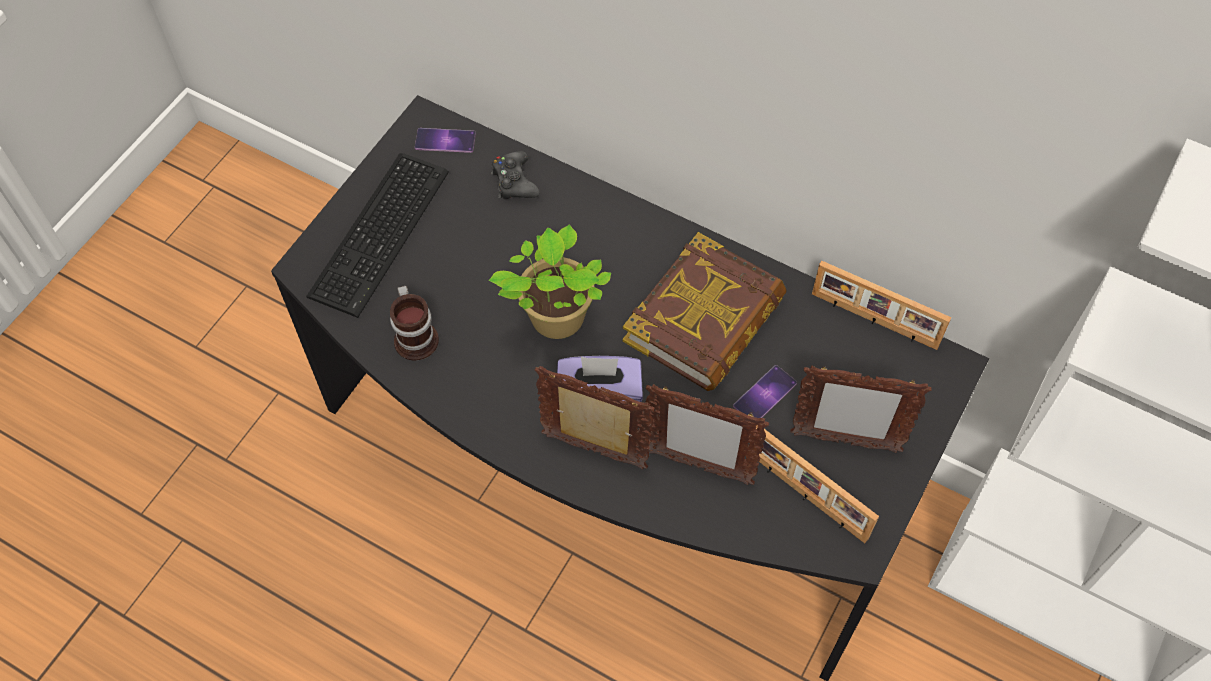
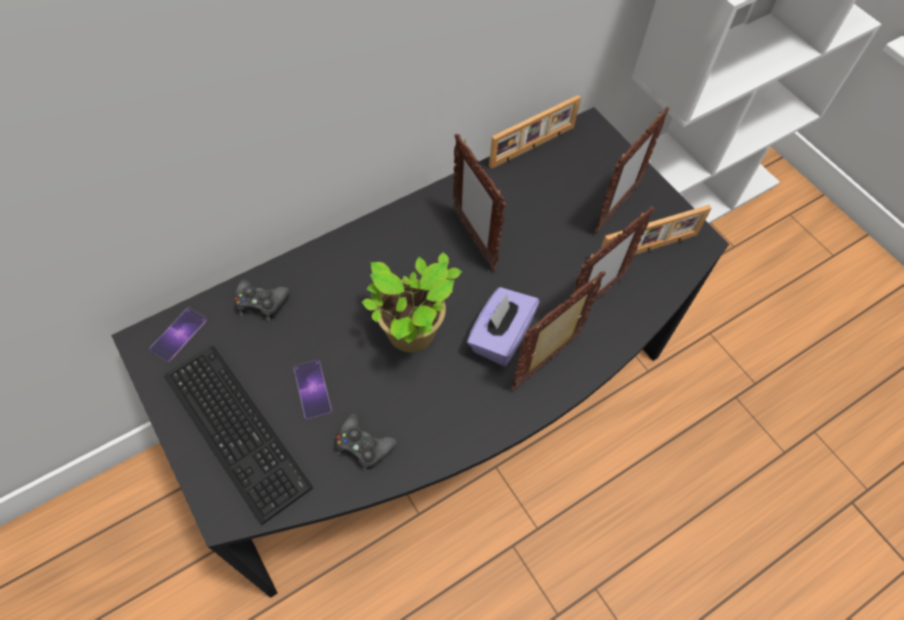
camera: 65 degrees left, 0 degrees up
(417, 336) = (363, 446): mug -> black game controller
(705, 320) = (473, 238): book -> picture frame
(765, 394) = (556, 234): phone -> phone (312, 389)

